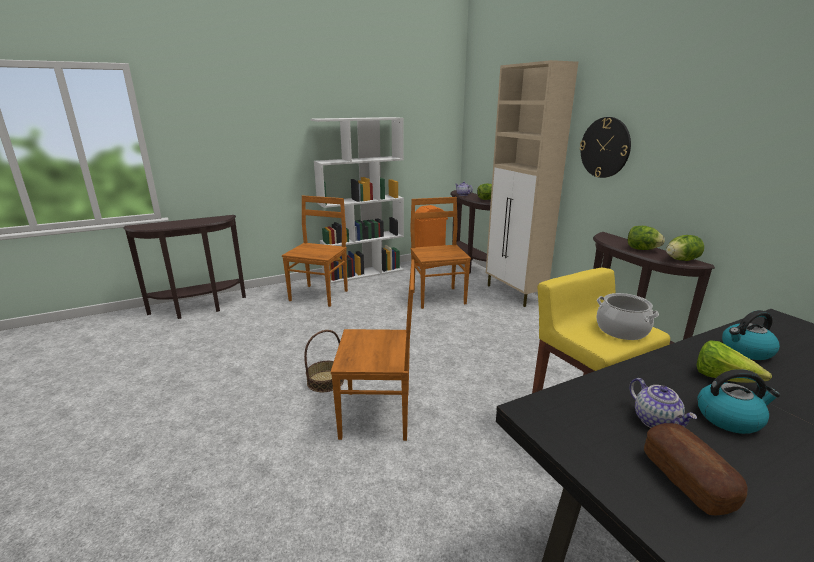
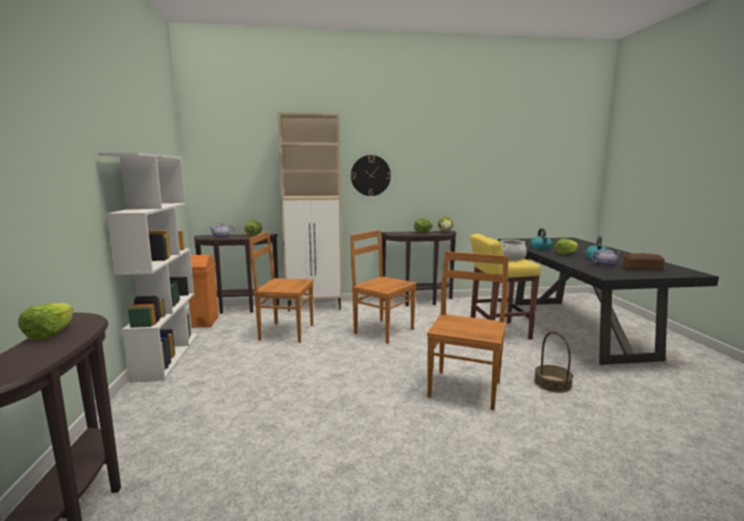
camera: 70 degrees left, 10 degrees down
(198, 219) = (51, 334): none -> lettuce
(319, 295) = (190, 390): brown chair -> brown chair (382, 331)
(325, 381) = (402, 407): basket -> basket (552, 383)

